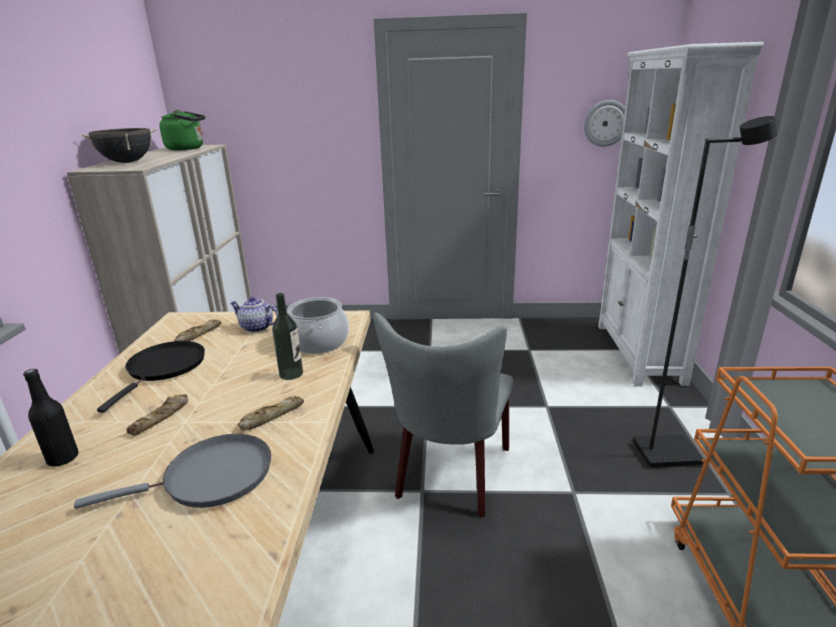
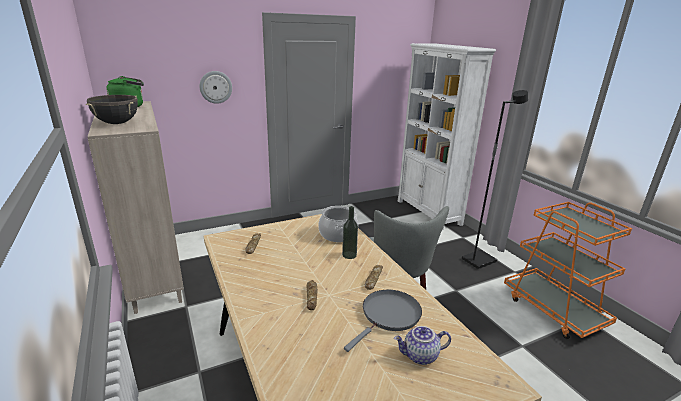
camera: 30 degrees left, 0 degrees up
(63, 458) = (288, 334): black bottle -> none
(164, 368) = (265, 270): black frying pan -> none
(256, 328) = (286, 233): teapot -> teapot (420, 356)
(605, 123) = (396, 82): wall clock -> wall clock (215, 87)

